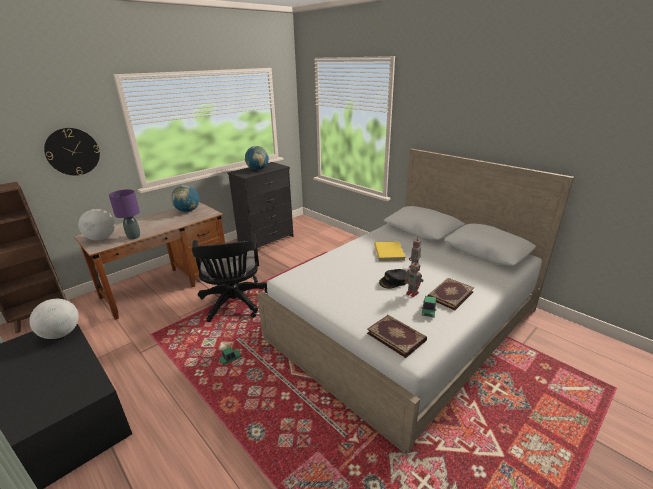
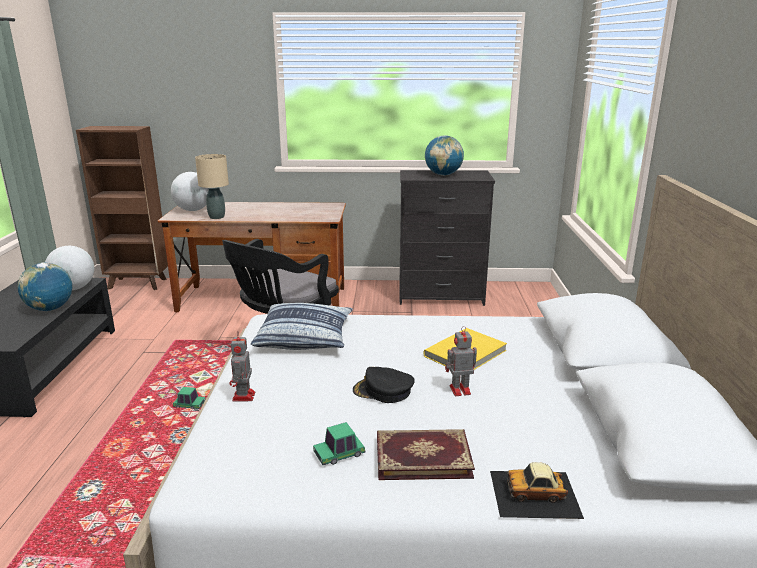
camera: 45 degrees right, 5 degrees down
(72, 151) = (210, 103): wall clock -> none
(134, 237) = (217, 217): purple table lamp -> beige table lamp
(188, 211) = (312, 208): globe -> globe (50, 309)
(319, 278) = (305, 337): none -> pillow
(396, 336) = (231, 452): book -> none
(413, 293) = (372, 420): toy robot -> toy robot (243, 397)
(492, 285) = (535, 494): none -> toy car

